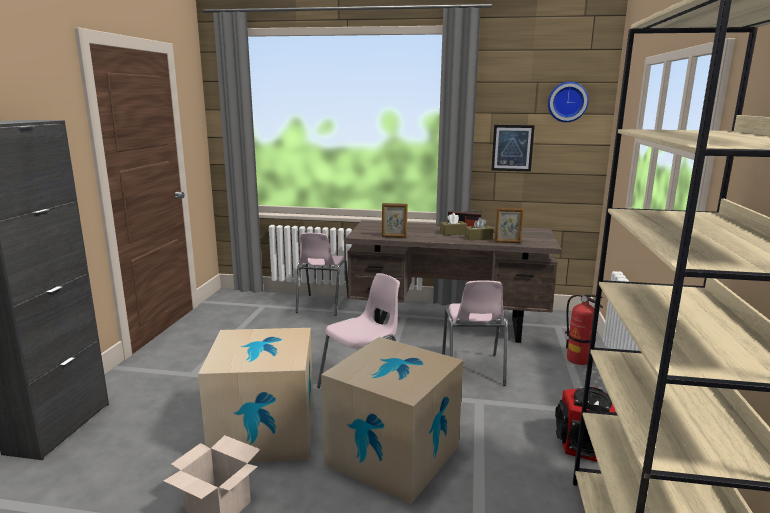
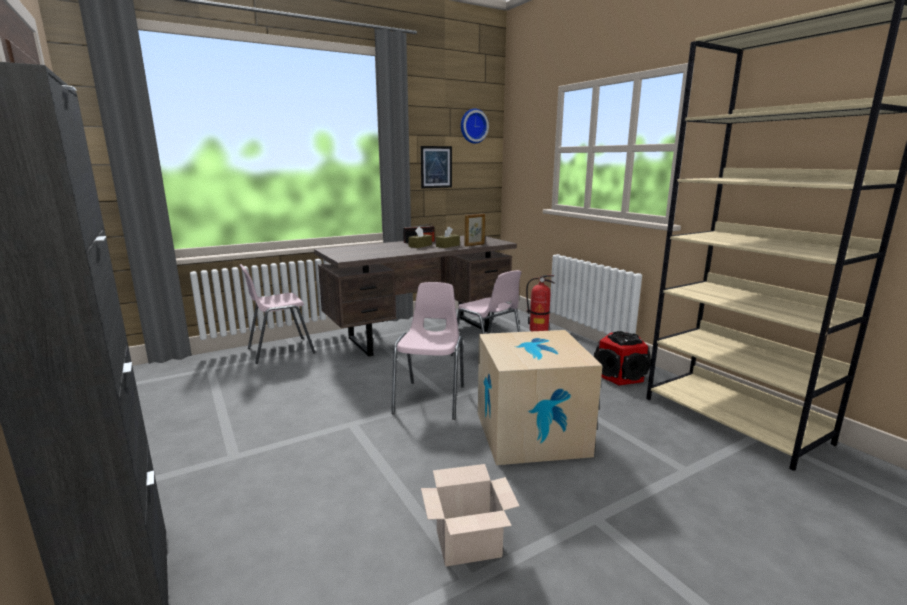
camera: 40 degrees left, 0 degrees up
(264, 432) = (405, 467): cardboard box -> none
(322, 305) = (280, 350): pink chair -> pink chair turned 90 degrees clockwise
(394, 237) = (381, 255): picture frame -> none

